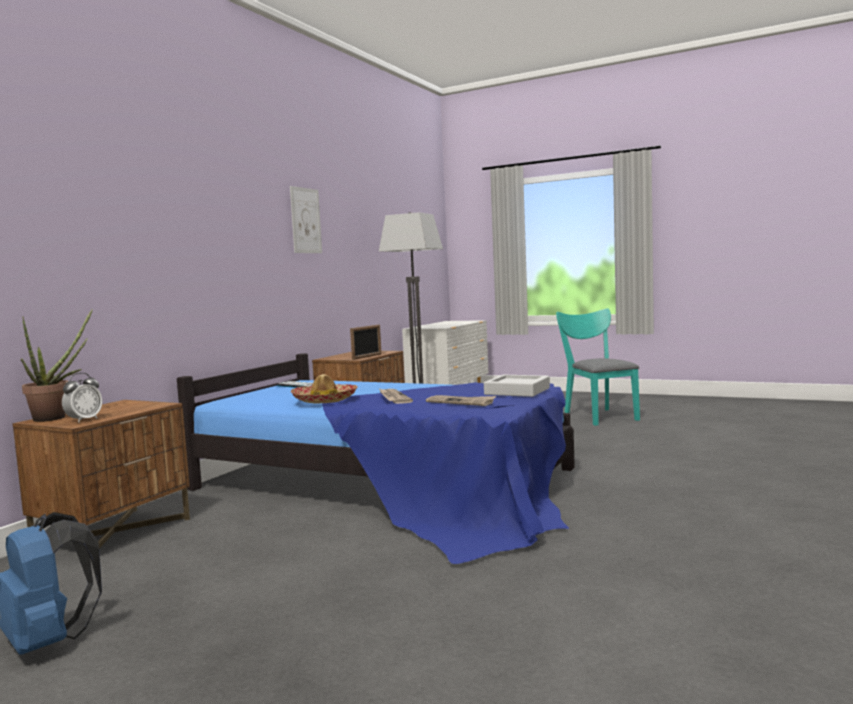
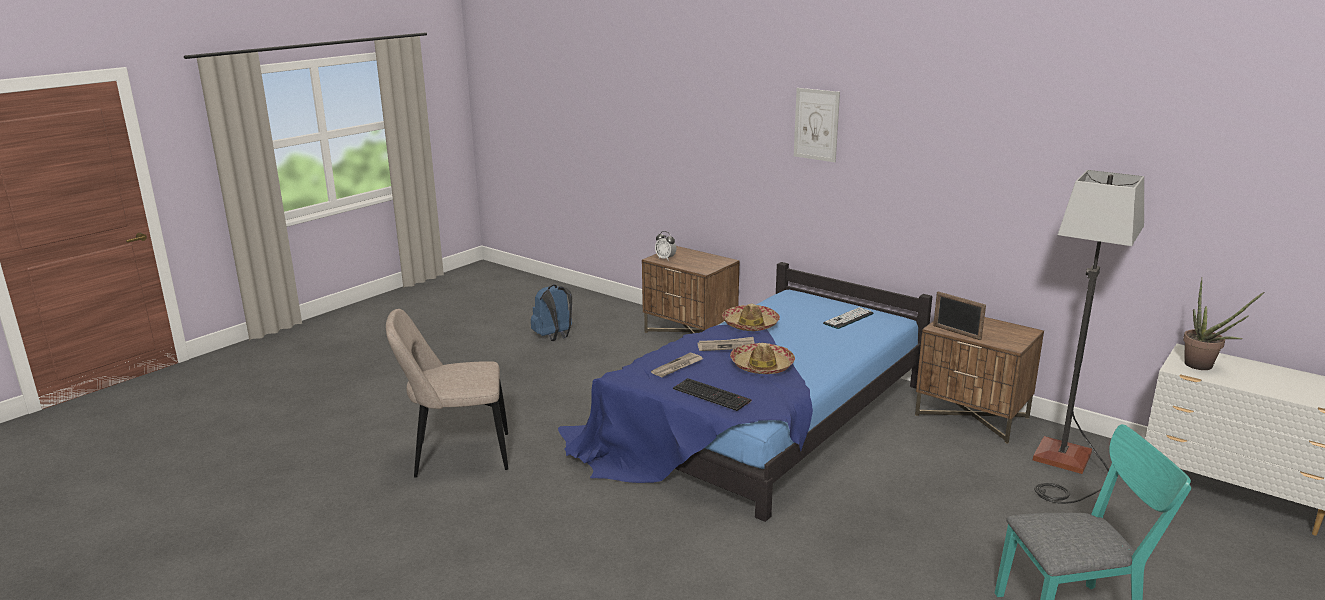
camera: 100 degrees right, 15 degrees up
(57, 417) = (682, 252): potted plant -> potted plant (1204, 367)
(305, 220) = (979, 154): picture -> picture (816, 124)
(437, 389) = (762, 366): none -> hat
(517, 391) = (713, 395): grey tray -> keyboard
(583, 628) = (457, 456): none -> beige chair

